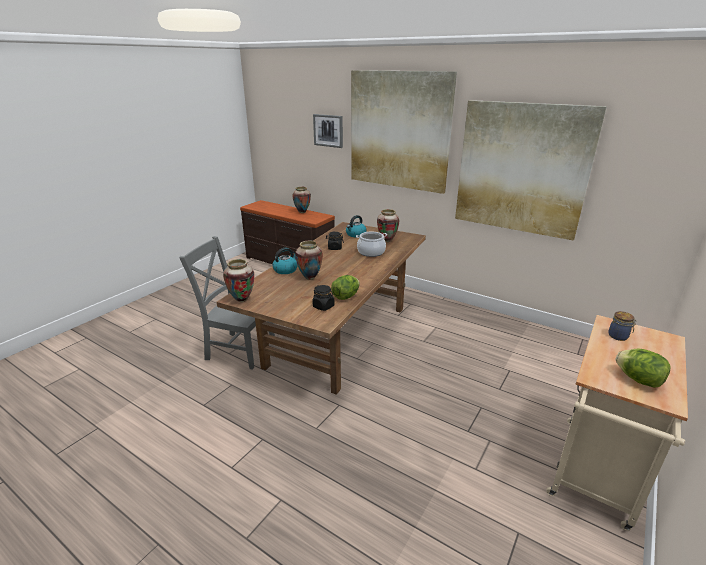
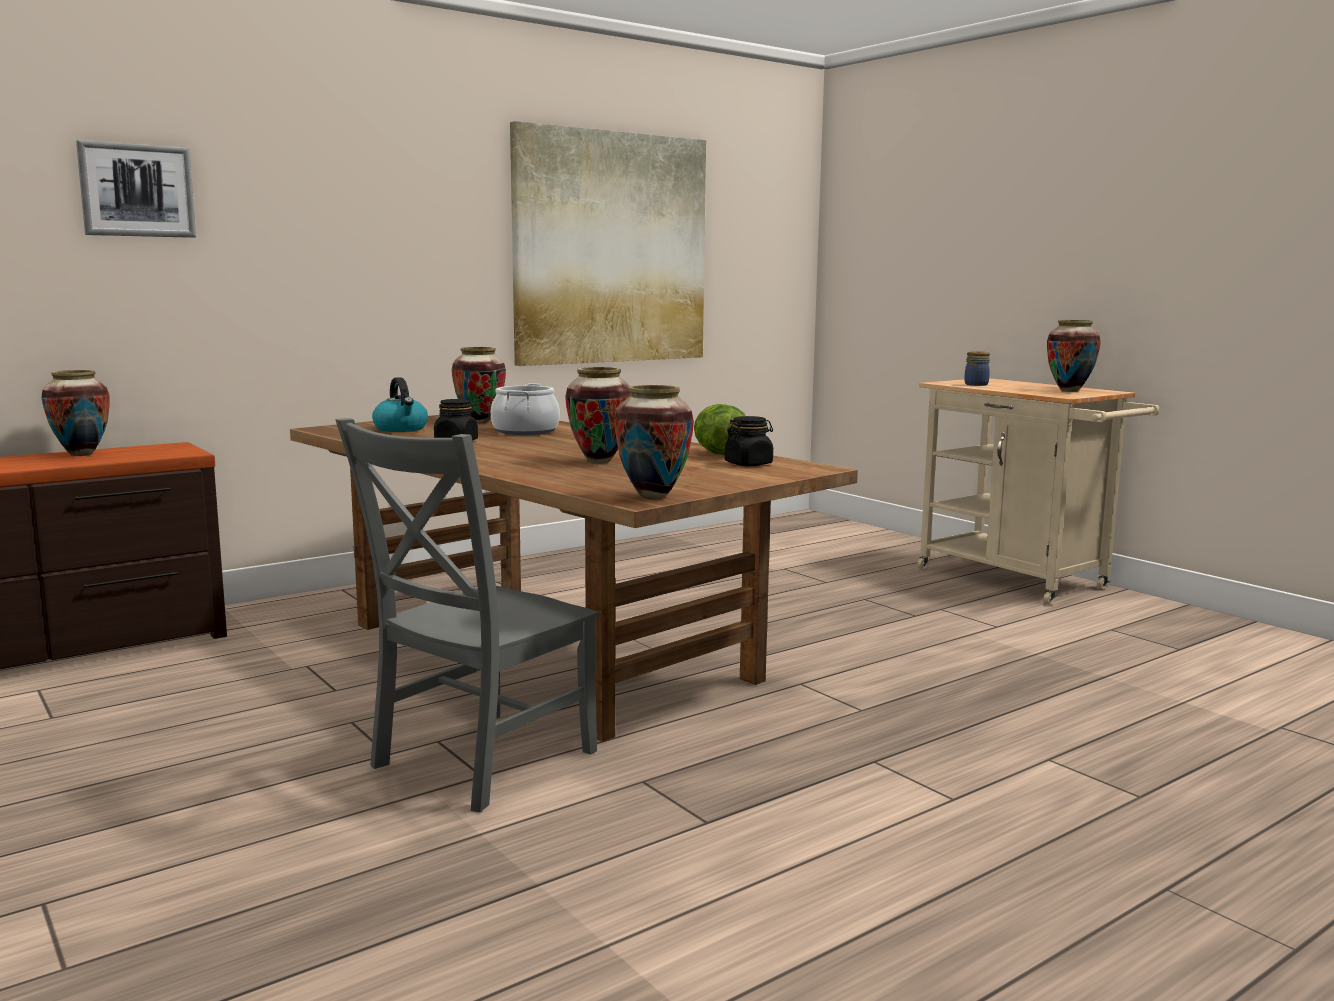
camera: 70 degrees left, 15 degrees down
(285, 270) = (525, 469): kettle -> none
(399, 131) = (364, 186): picture -> none
(638, 380) = (1069, 391): lettuce -> vase

